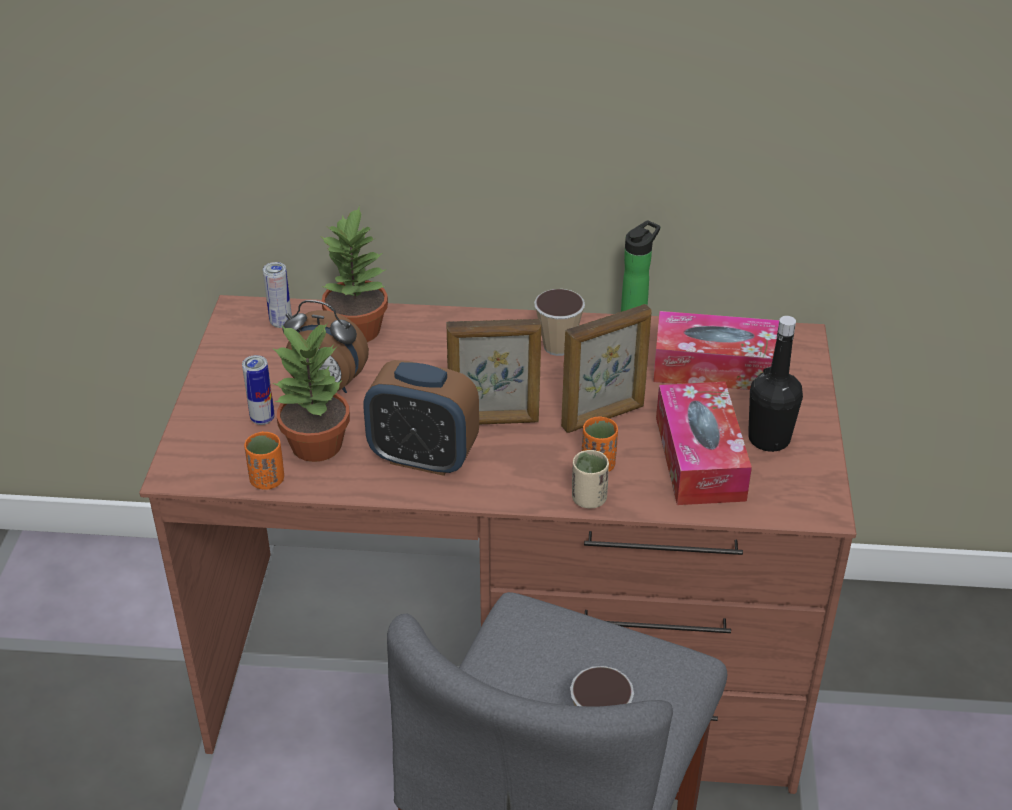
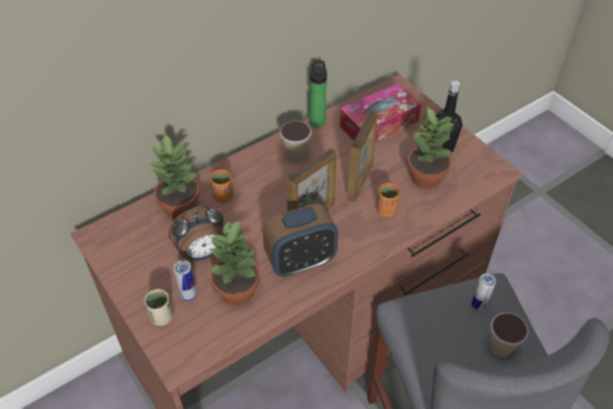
camera: 40 degrees left, 10 degrees up
(267, 480) = (235, 331): orange cup -> orange cup (223, 196)
(281, 322) = (130, 229): can -> can (478, 306)
(589, 499) = (402, 231): beige cup -> beige cup (162, 317)
(699, 458) = (425, 177): tissue box -> potted plant

